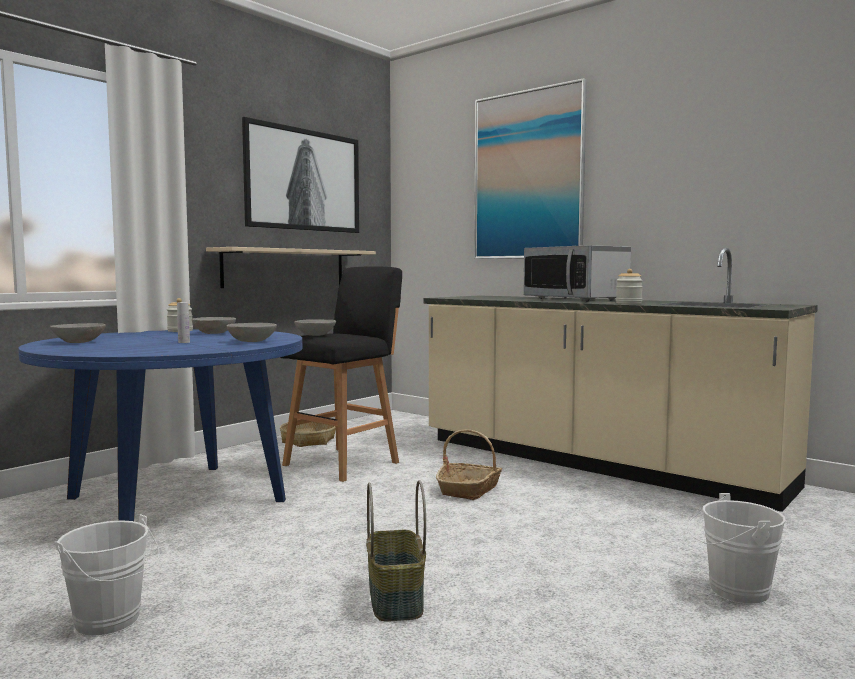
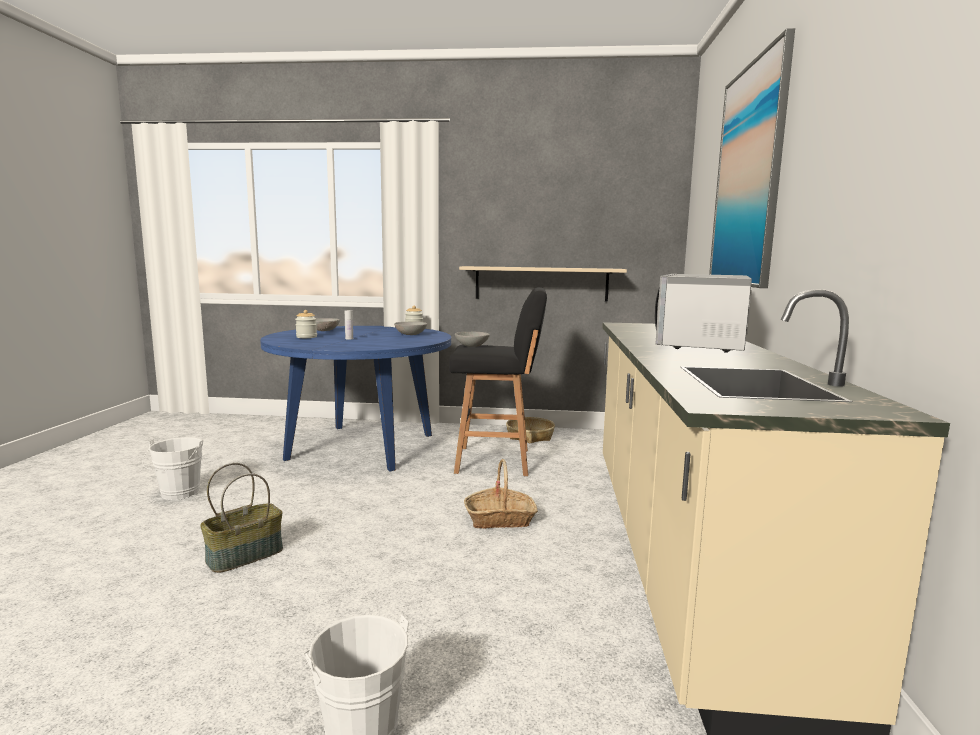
camera: 55 degrees right, 5 degrees up
(251, 341) = (373, 344): grey bowl -> none
(304, 180) = (568, 202): picture -> none
(628, 303) = (672, 359): jar -> jar (306, 337)

